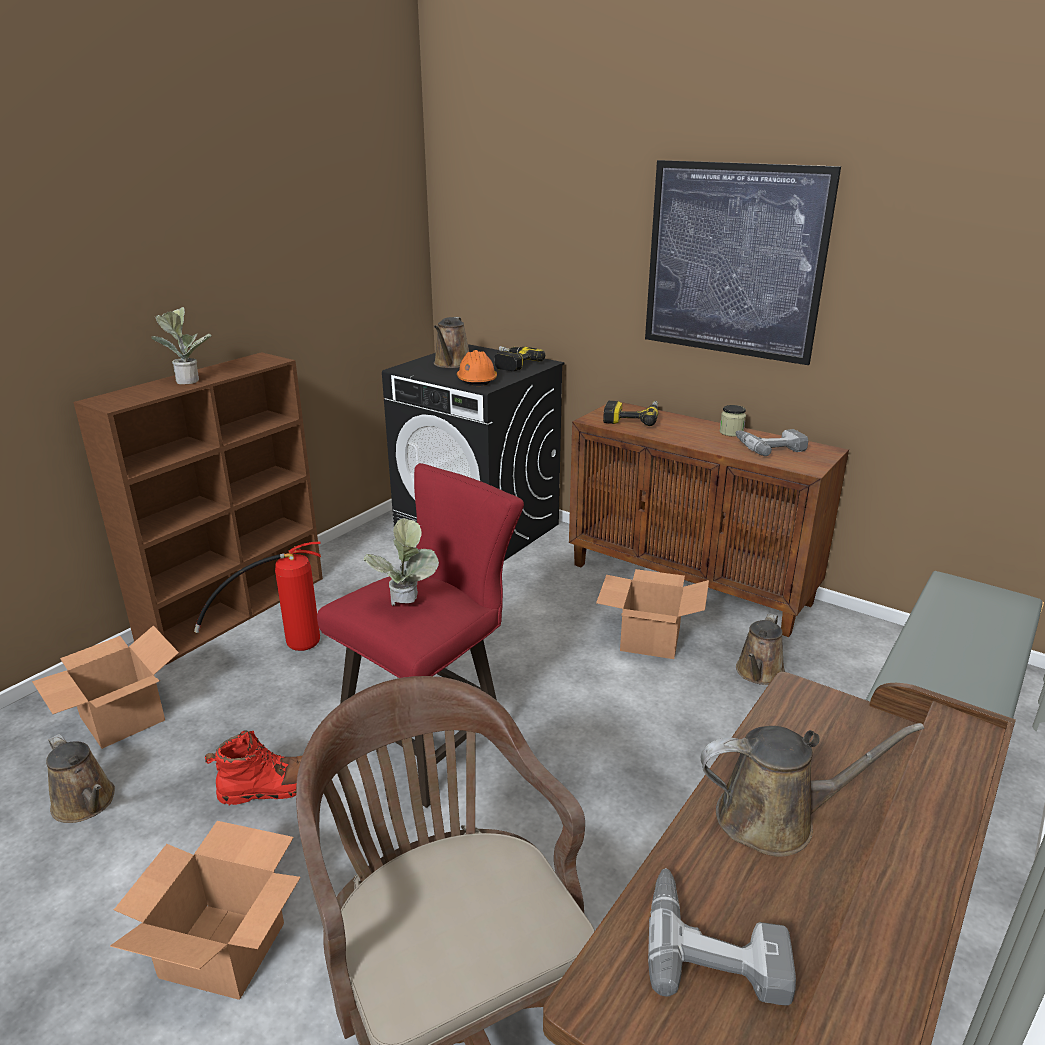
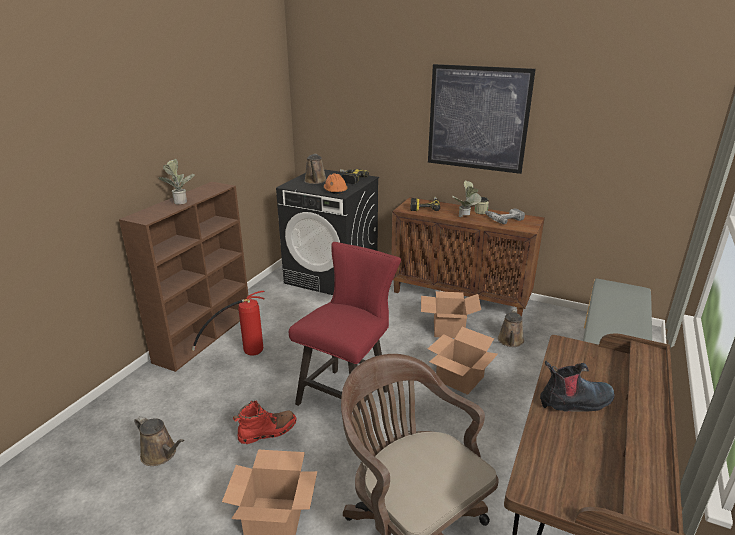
camera: 10 degrees left, 0 degrees up
(123, 718) = (162, 405): cardboard box -> cardboard box (460, 378)
(405, 607) = (341, 322): potted plant -> potted plant (465, 217)
(715, 945) = (570, 459): power drill -> none
(775, 818) = (575, 402): brown watering can -> boot

